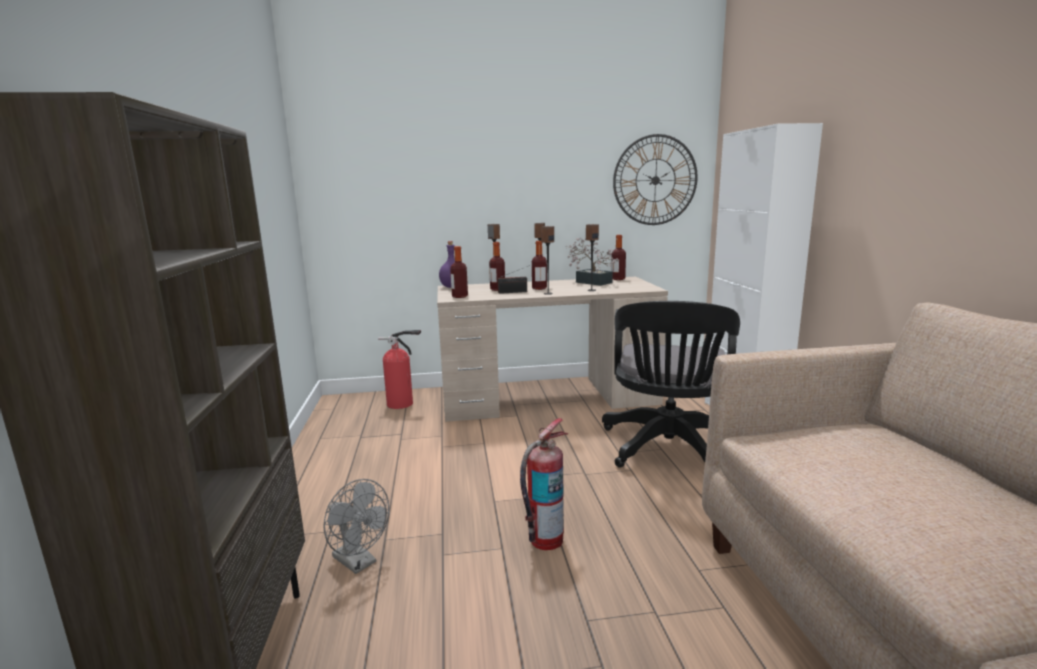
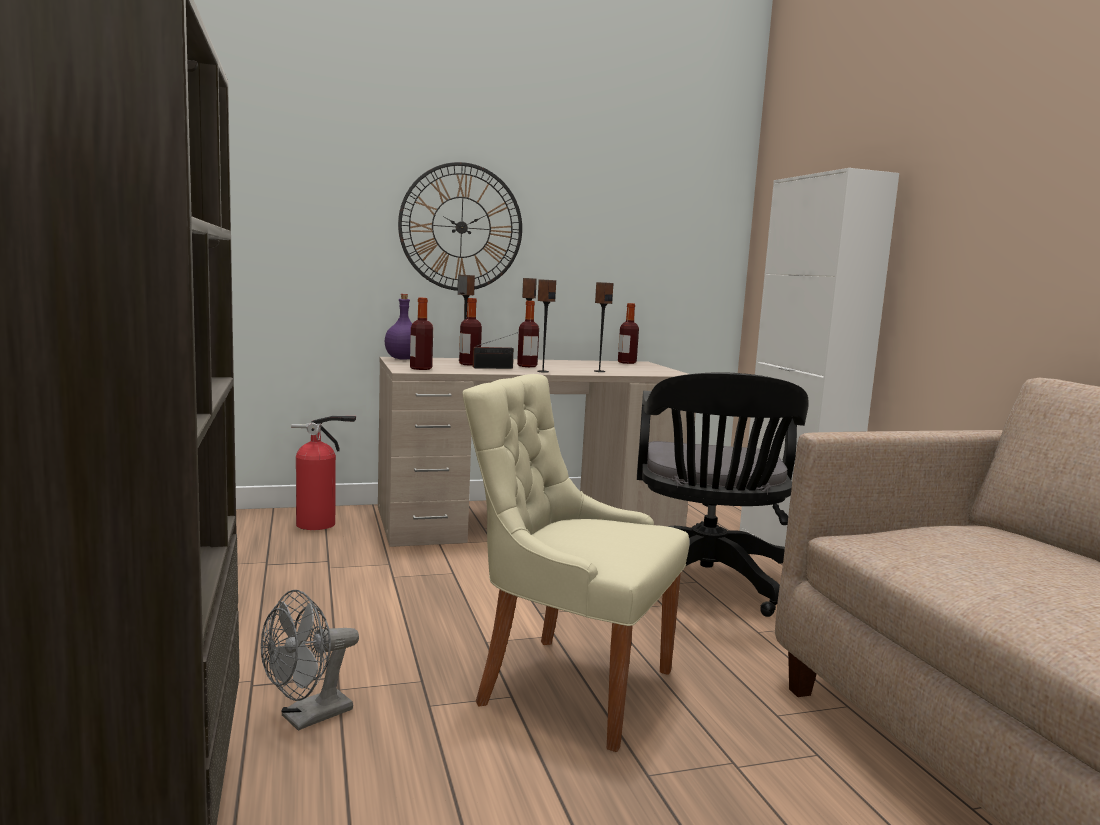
camera: 10 degrees left, 5 degrees down
(359, 562) = (307, 718): grey fan -> grey fan turned 105 degrees clockwise
(545, 540) = (569, 685): fire extinguisher -> beige chair
(590, 282) = (592, 363): potted plant -> none
(655, 180) = (677, 237): wall clock -> wall clock (461, 227)

